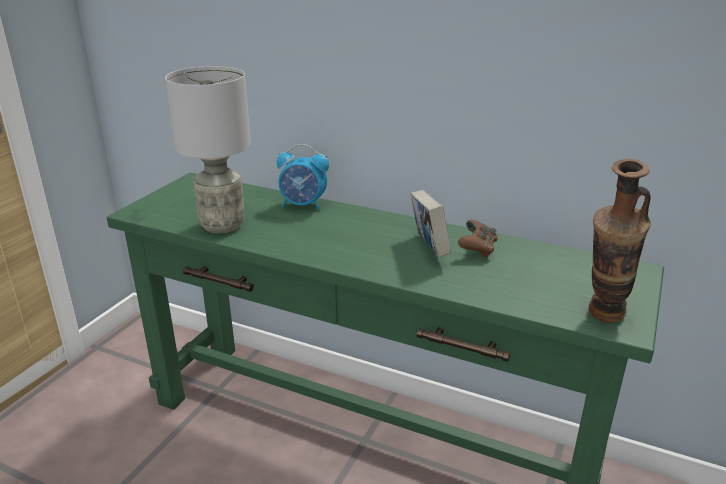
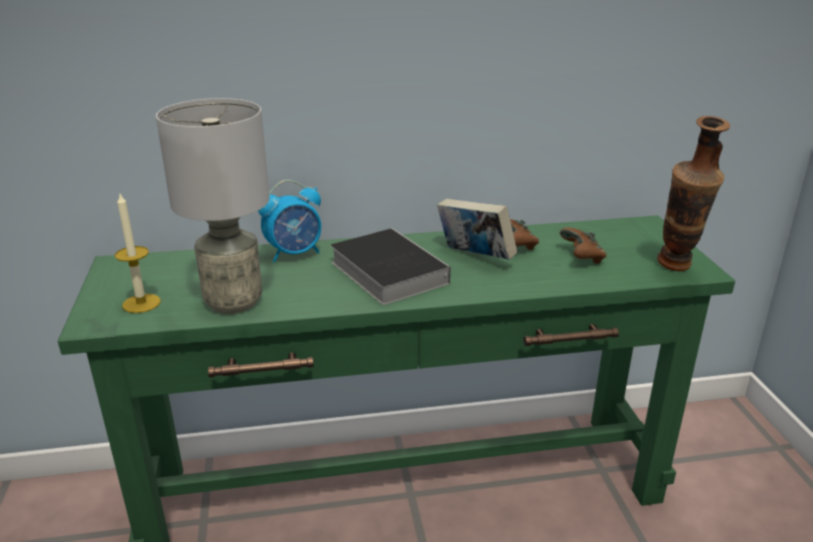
camera: 35 degrees left, 0 degrees up
(173, 209) = (141, 303): none -> candle
(346, 237) = (385, 271): none -> book
(522, 278) = (582, 258): none -> brown game controller

